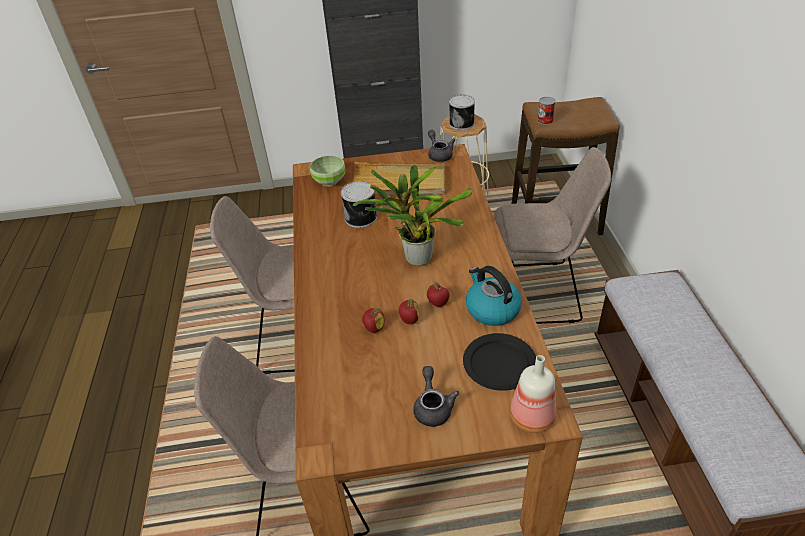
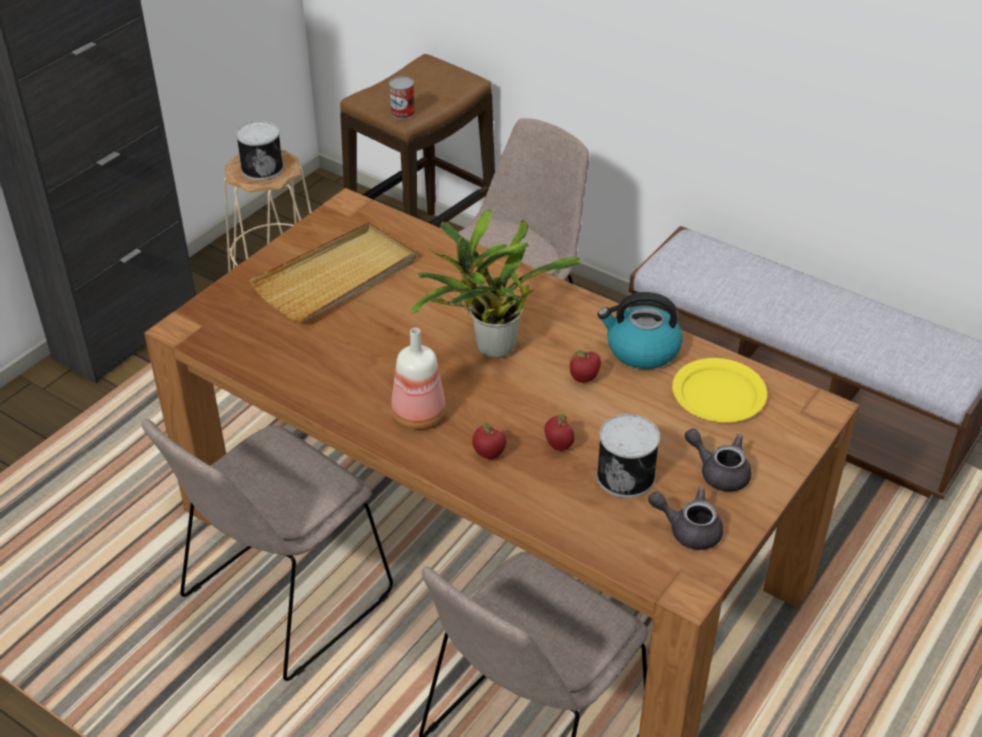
camera: 50 degrees left, 0 degrees up
(329, 182) = (239, 326): green bowl -> none
(361, 217) = (355, 343): can -> can (626, 475)
(409, 320) = (581, 414): apple -> apple (488, 455)
(439, 154) = (335, 216): grey teapot -> grey teapot (688, 529)
(499, 363) = (718, 393): black plate -> yellow plate
(530, 416) = (804, 418): bottle -> bottle (417, 415)

